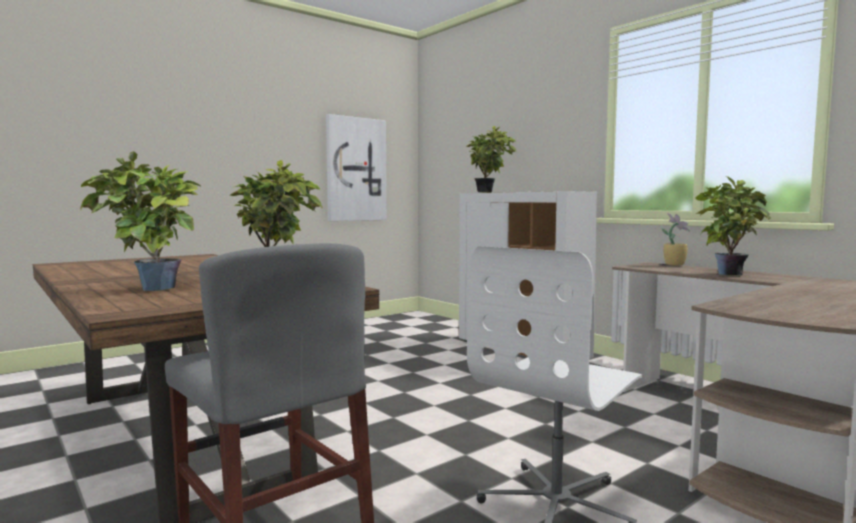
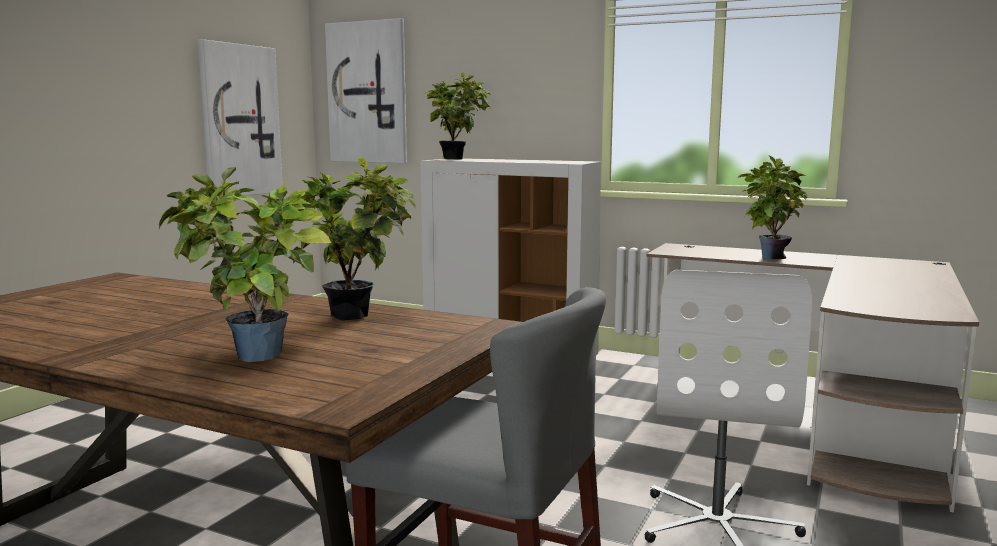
camera: 25 degrees left, 5 degrees up
(449, 149) = (368, 93): none -> picture
(674, 264) = (699, 245): potted plant -> none

